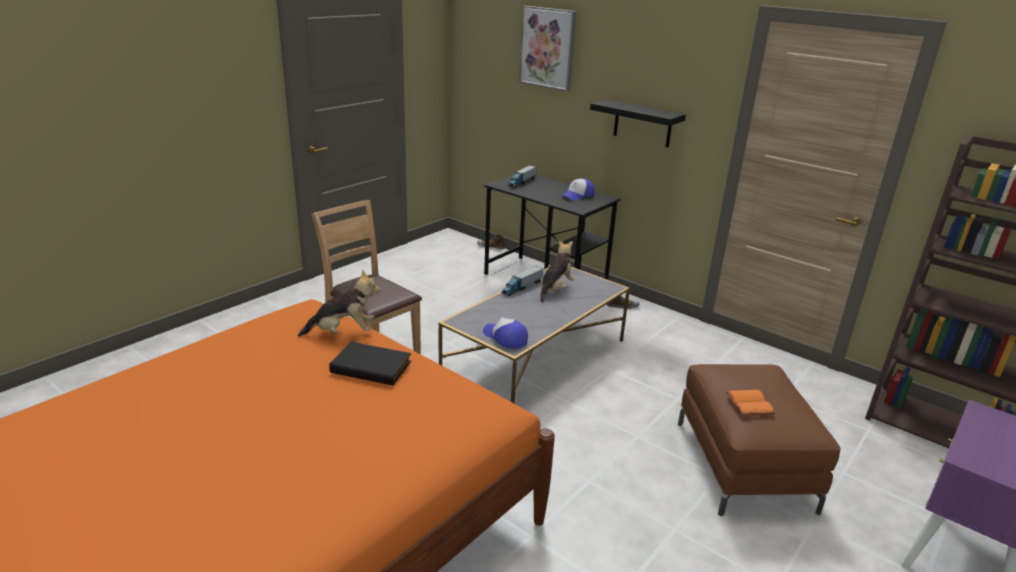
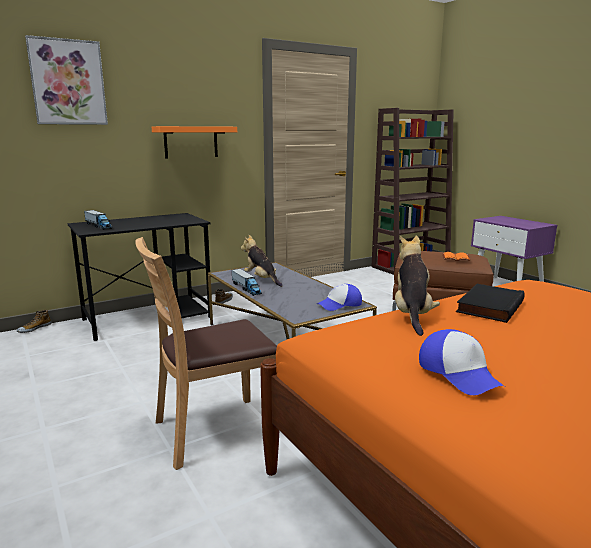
camera: 70 degrees left, 10 degrees down
(578, 195) = (164, 218): cap -> cap (459, 373)
(642, 124) = (191, 142): black shelf -> orange shelf

